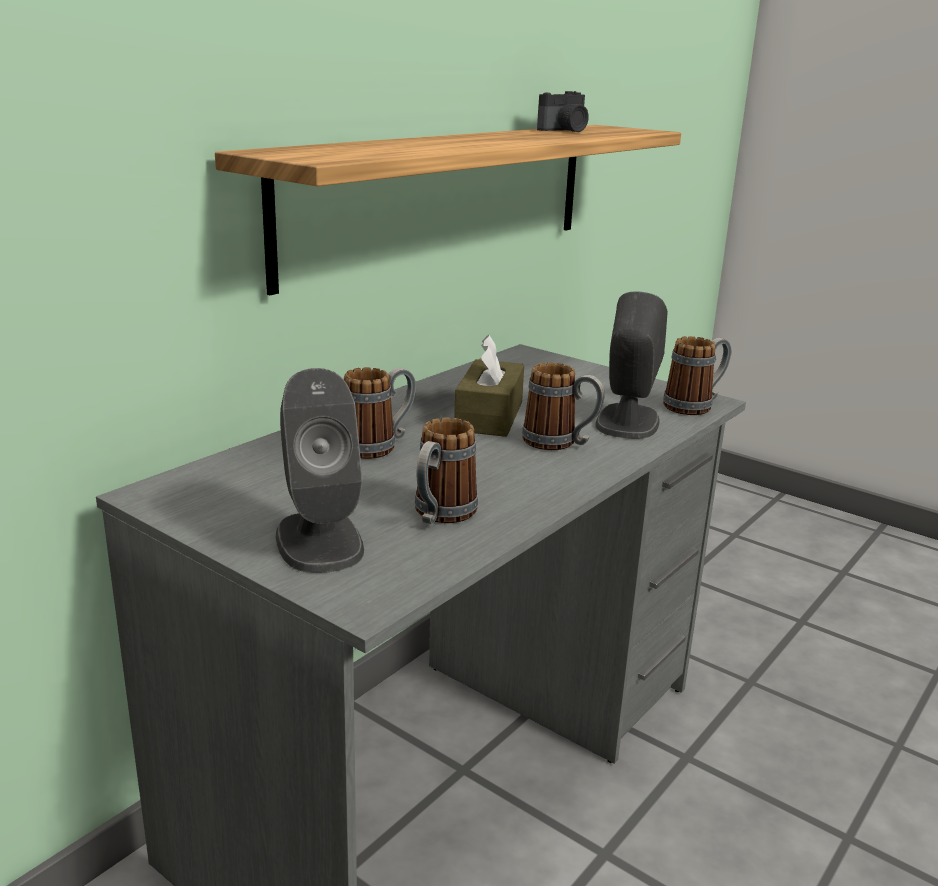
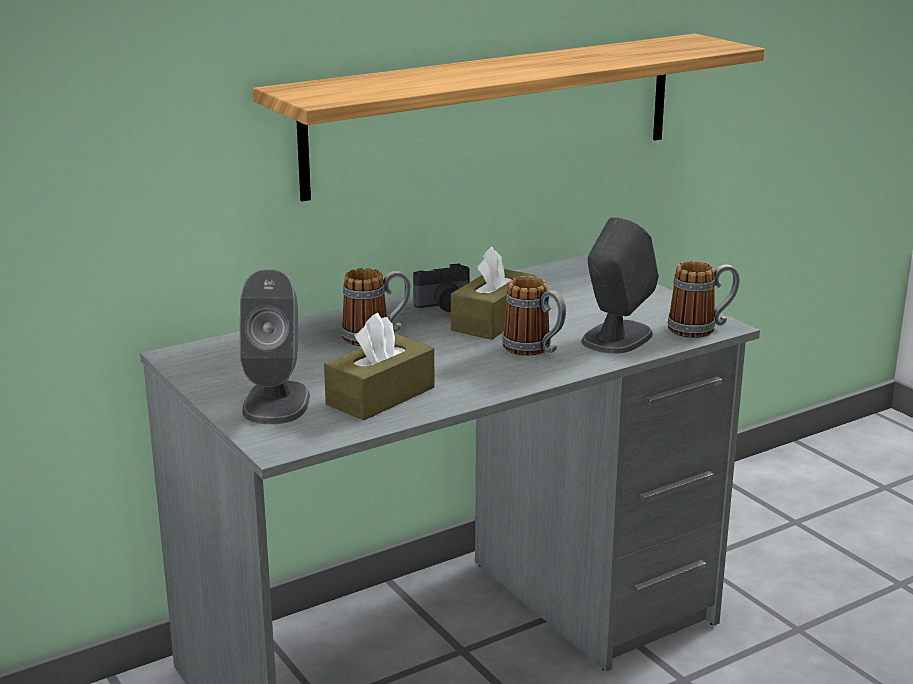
camera: 20 degrees right, 0 degrees up
(440, 516) = (380, 396): mug -> brown tissue box
(565, 130) = (630, 48): camera -> camera (444, 306)

